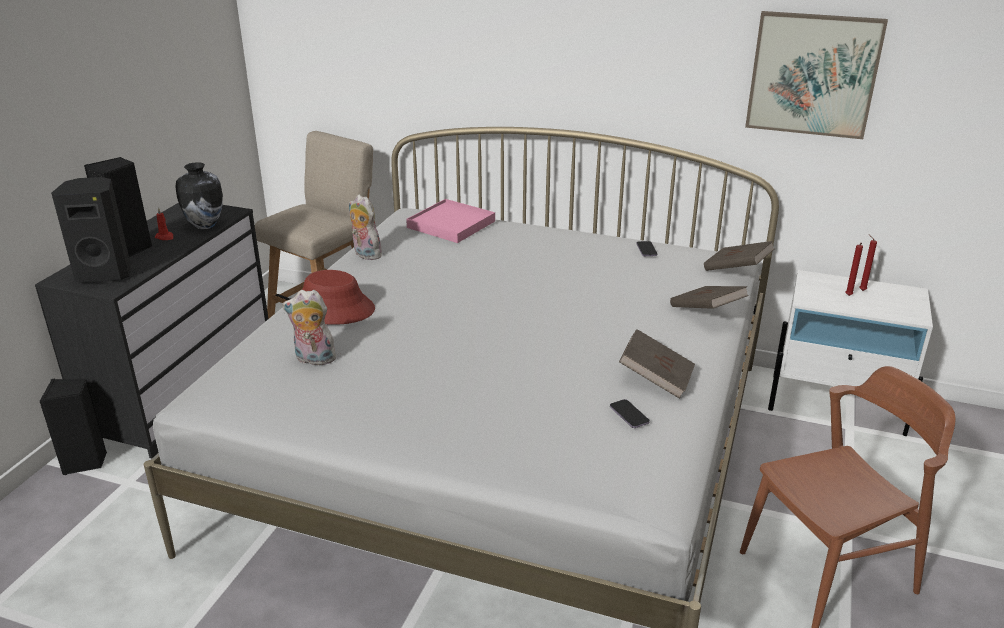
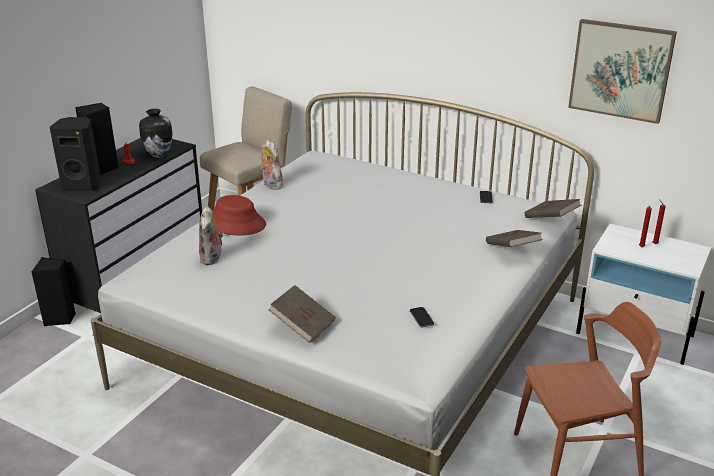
camera: 10 degrees right, 0 degrees up
(313, 360) = (212, 259): plush toy -> plush toy turned 105 degrees counterclockwise
(451, 224) = (342, 166): pink tray -> none
(656, 378) = (452, 294): brown book -> brown book (303, 325)

